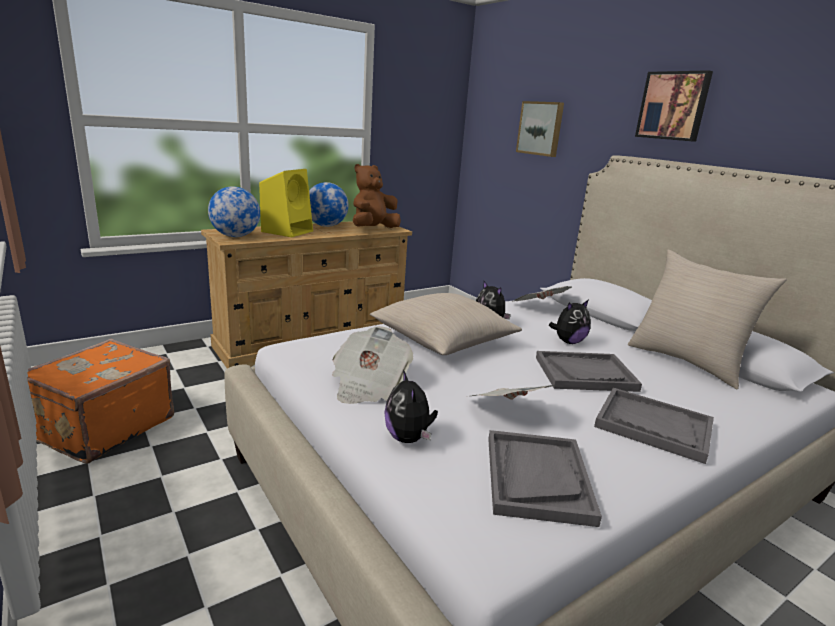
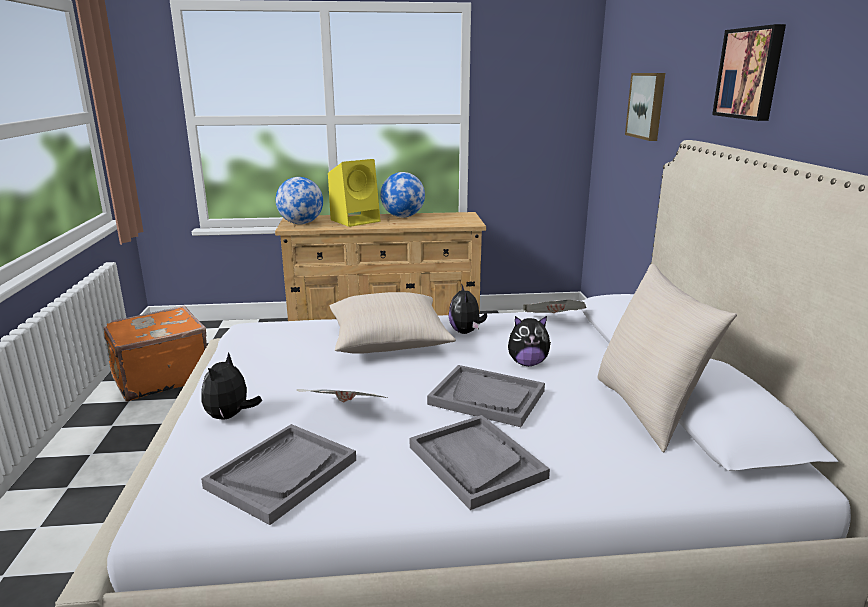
camera: 30 degrees right, 0 degrees up
(368, 385) = (262, 369): newspaper -> none
(373, 229) = (446, 222): brown plush toy -> none

